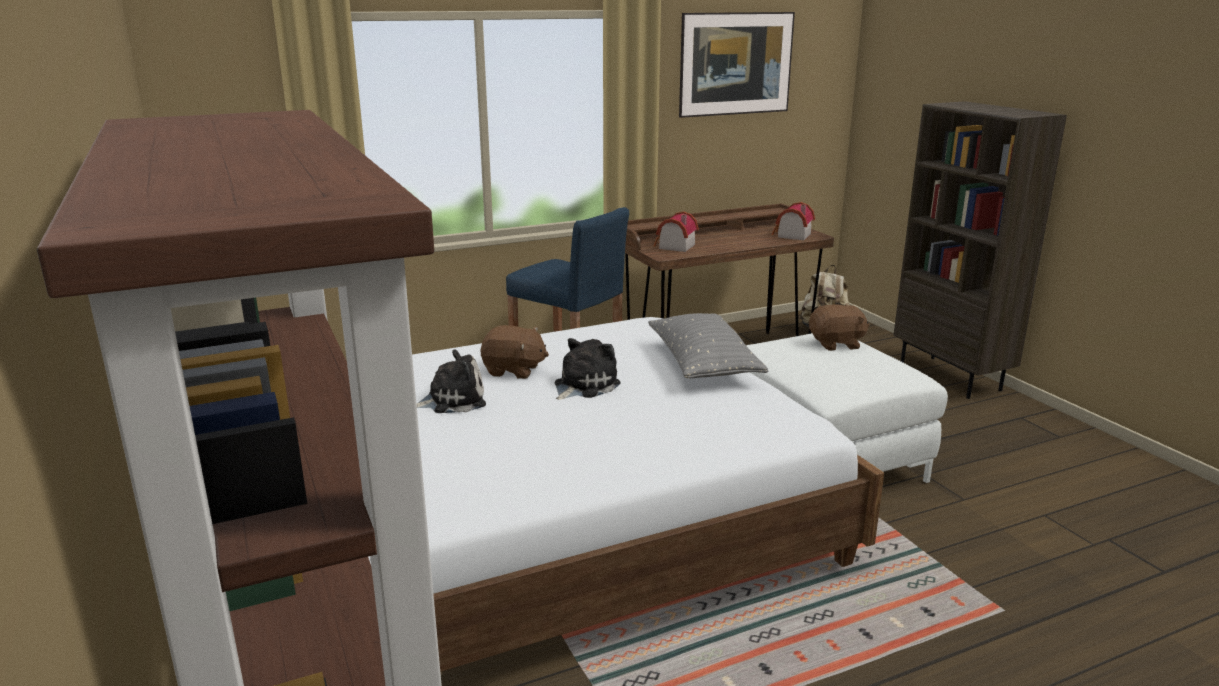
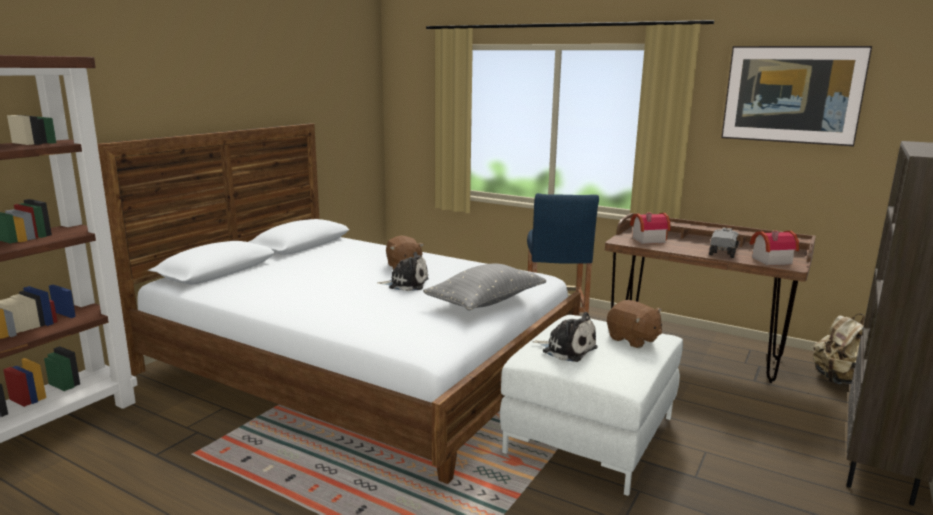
camera: 55 degrees right, 5 degrees down
(452, 400) = (347, 266): plush toy -> plush toy (566, 349)
(749, 239) = (722, 251): none -> toy truck

